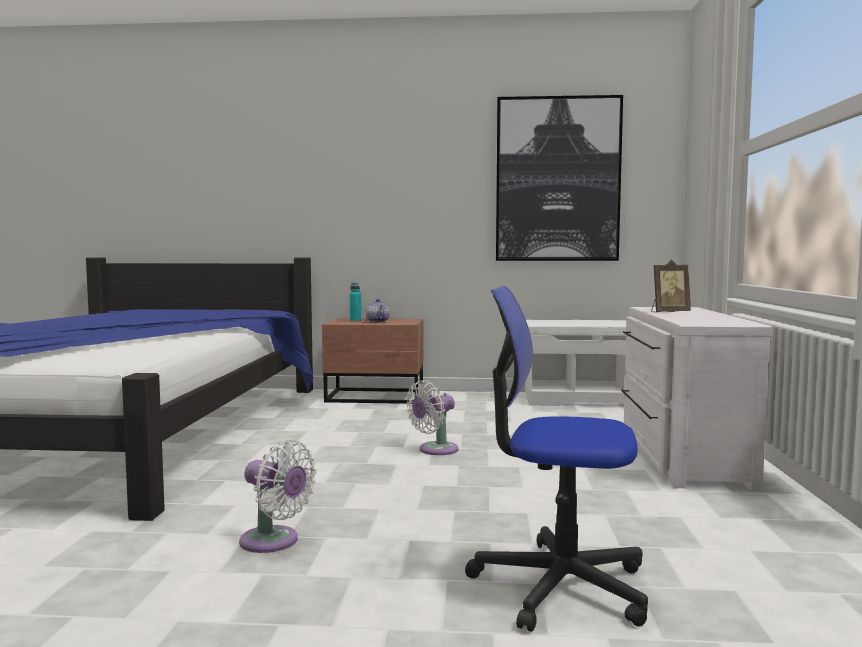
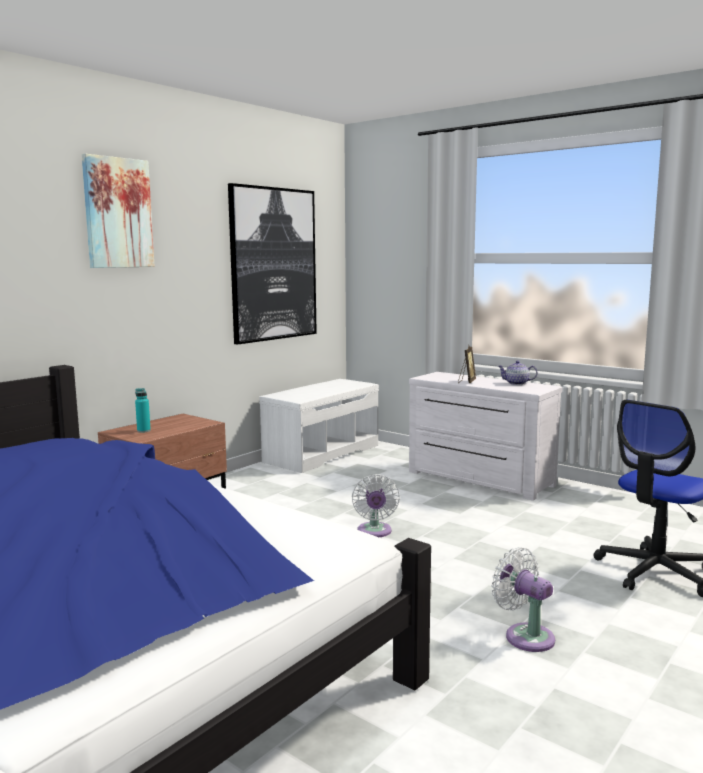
camera: 55 degrees left, 5 degrees up
(274, 542) = (525, 635): white fan -> white fan turned 105 degrees counterclockwise
(372, 134) = (118, 213): none -> picture
(377, 322) = (171, 427): teapot -> teapot (517, 383)

